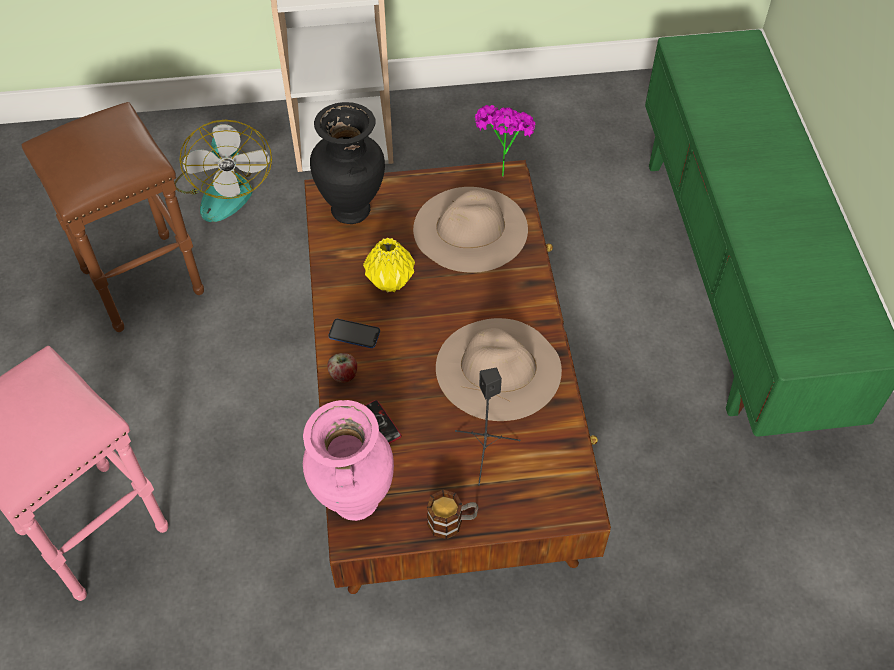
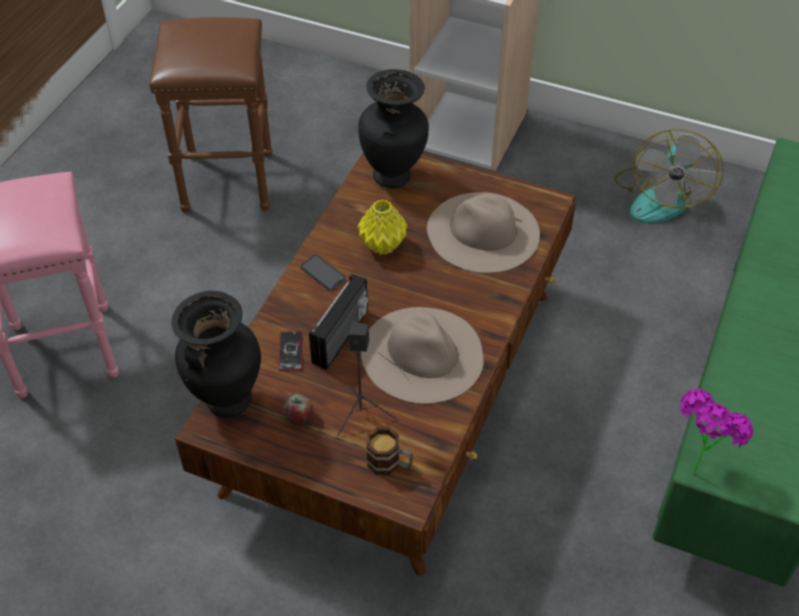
camera: 30 degrees right, 5 degrees down
(224, 188) = (340, 136): fan -> fan (660, 196)
(343, 375) = (291, 301): apple -> apple (299, 417)
(353, 501) = (227, 401): pink vase -> black vase
(415, 387) = (342, 337): none -> radio
(452, 522) = (292, 456): mug -> mug (390, 464)
(501, 168) = (547, 193): potted plant -> potted plant (697, 462)

